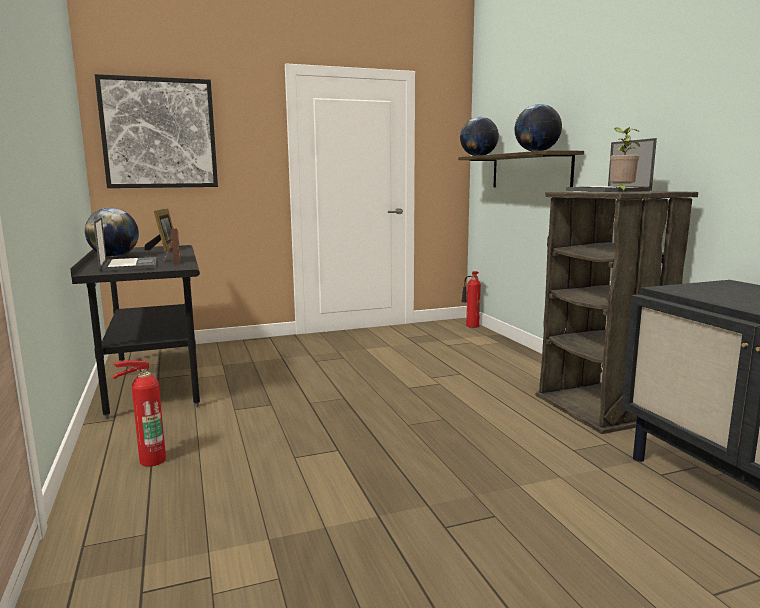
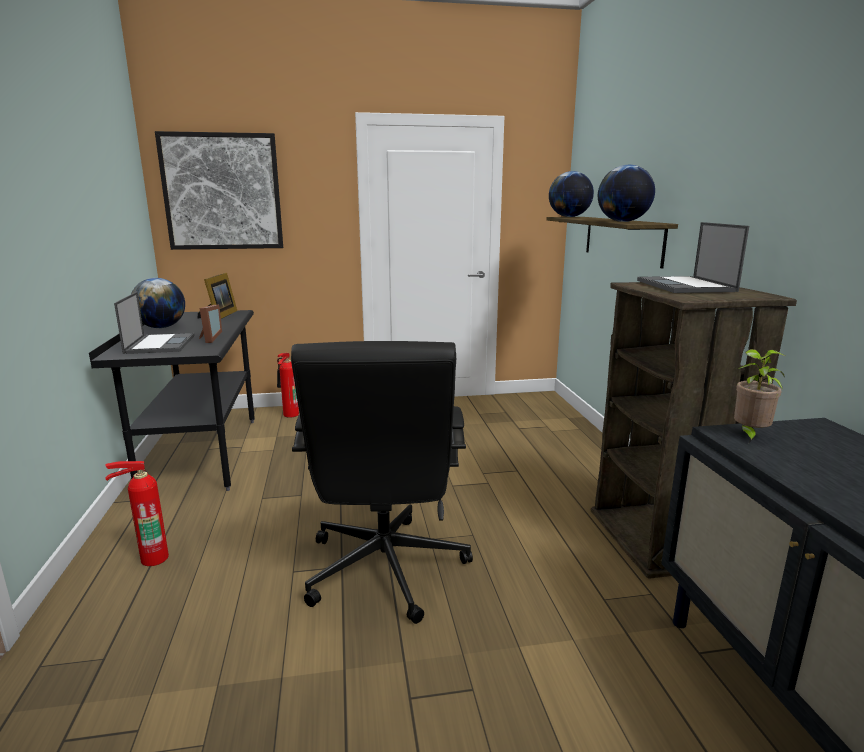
camera: 10 degrees right, 5 degrees up
(377, 446) = (385, 566): none -> black office chair
(471, 326) = (556, 403): fire extinguisher -> fire extinguisher (289, 415)
(621, 192) = (690, 297): potted plant -> potted plant (749, 435)

